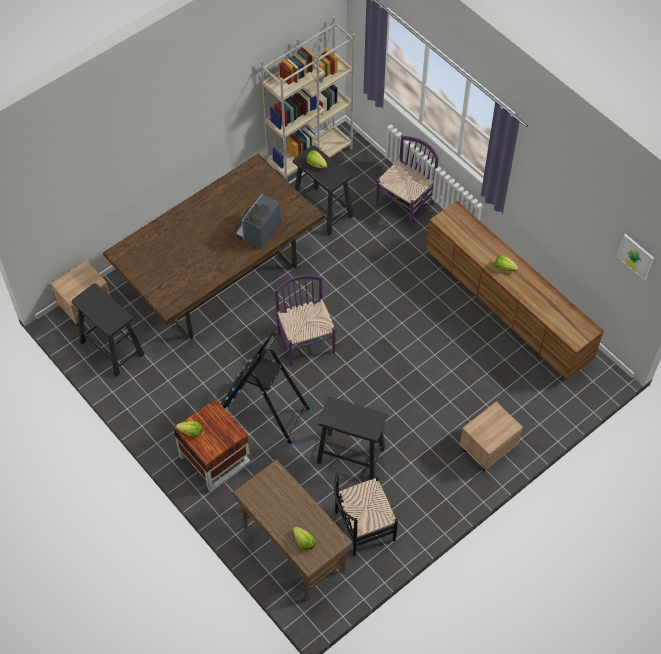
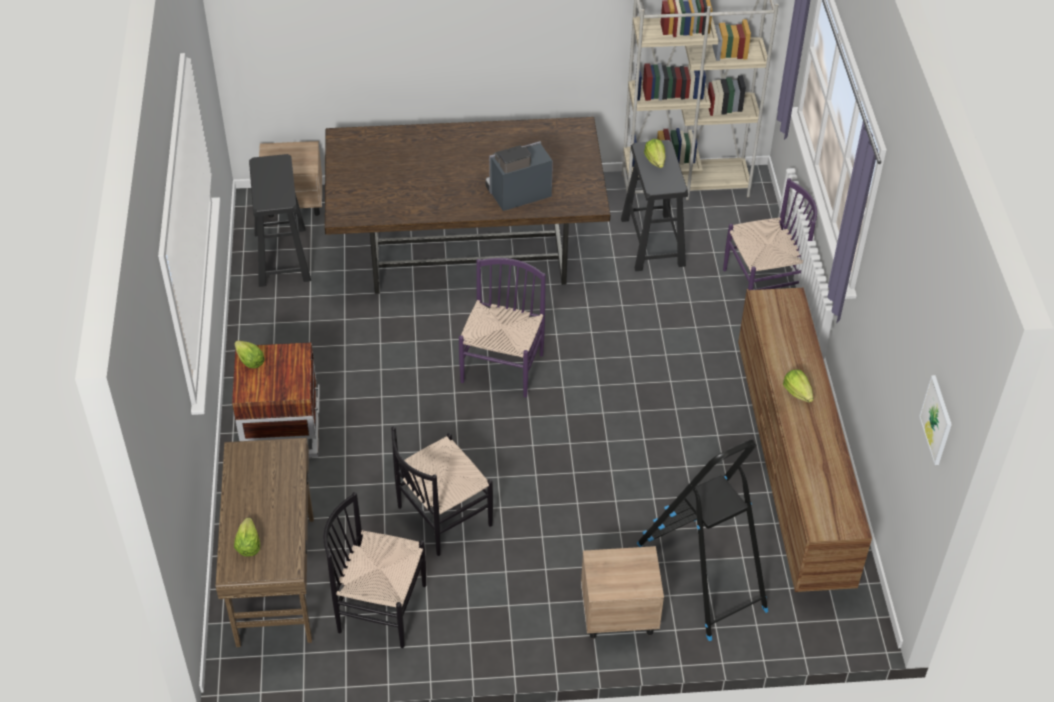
camera: 35 degrees right, 10 degrees down
(263, 412) = (382, 413): black step ladder -> black step ladder (700, 576)
(350, 454) = (441, 518): black stool -> black chair

